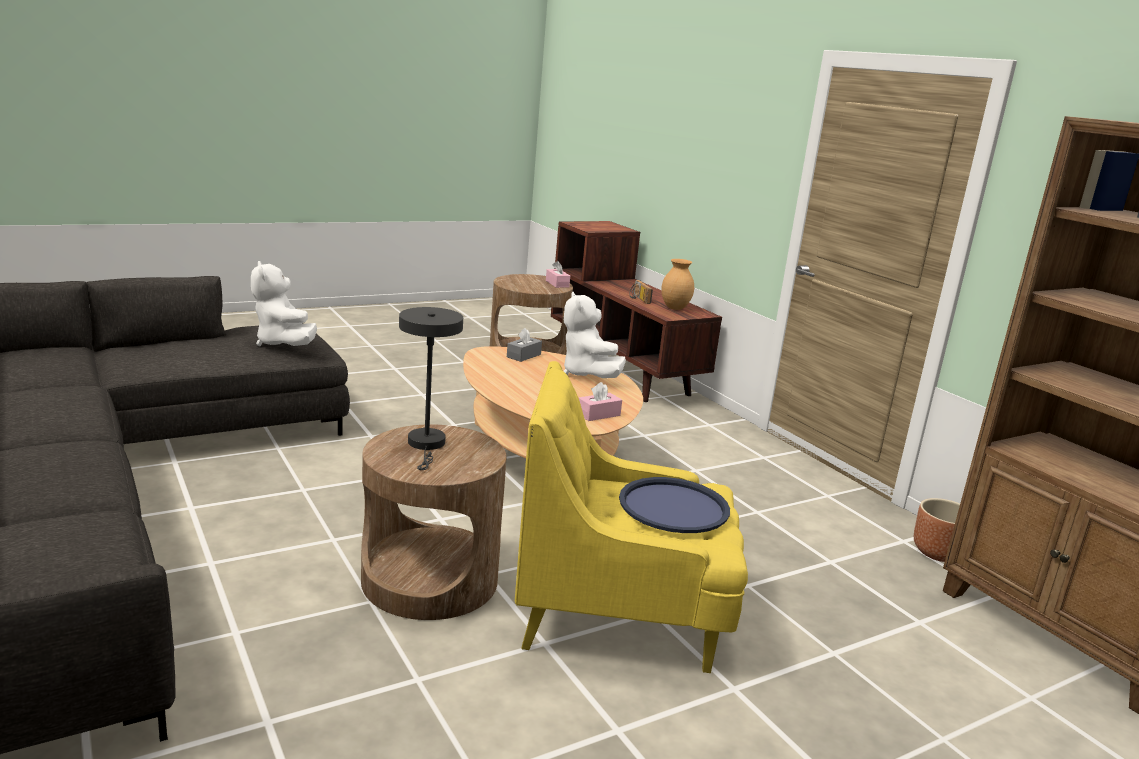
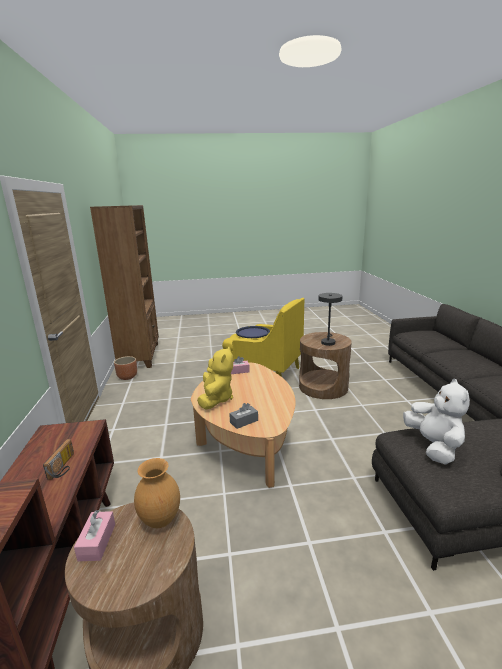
camera: 155 degrees left, 0 degrees up
(587, 374) = (216, 399): white plush toy -> yellow plush toy
(675, 308) = (58, 442): brown vase -> brown vase (160, 520)

